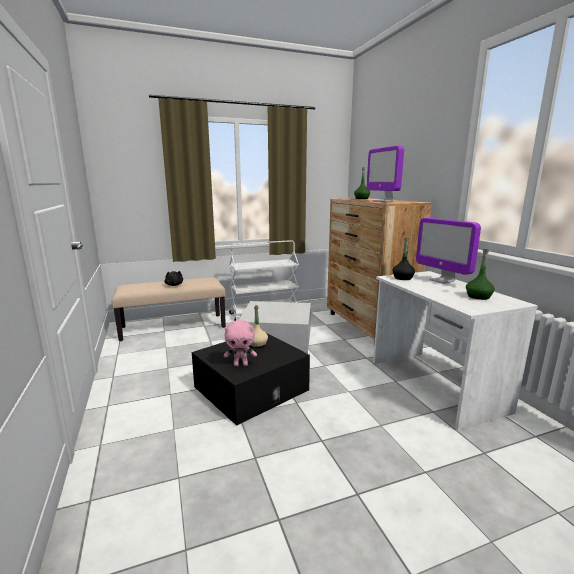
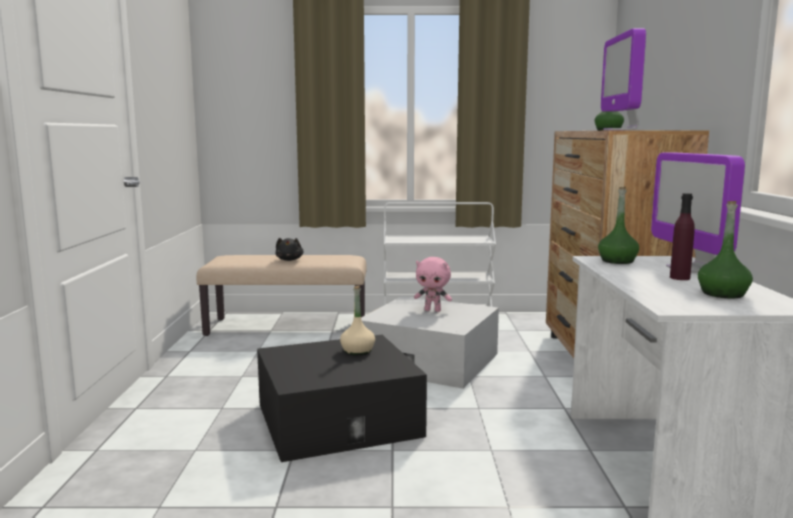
camera: 20 degrees right, 5 degrees down
(241, 364) = (310, 372): pink plush toy -> pink plush toy (433, 310)
(402, 278) = (617, 261): black bottle -> green bottle
(446, 287) = (679, 278): none -> purple bottle

